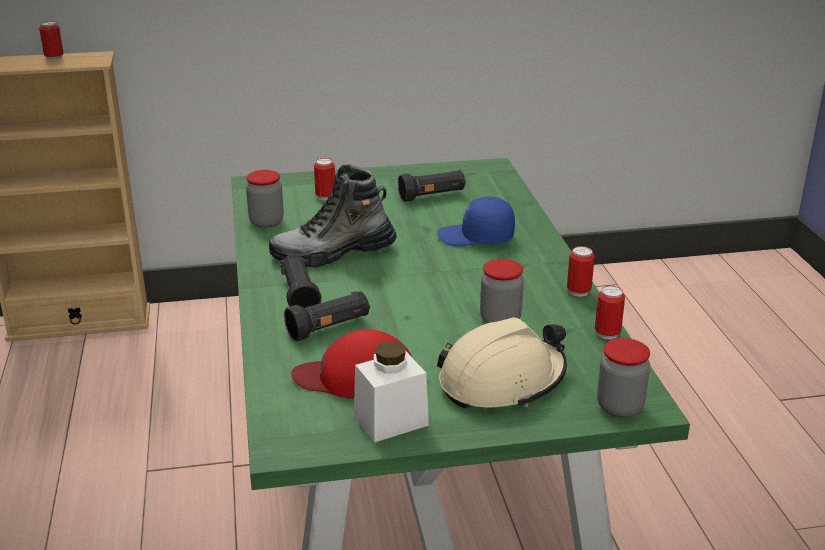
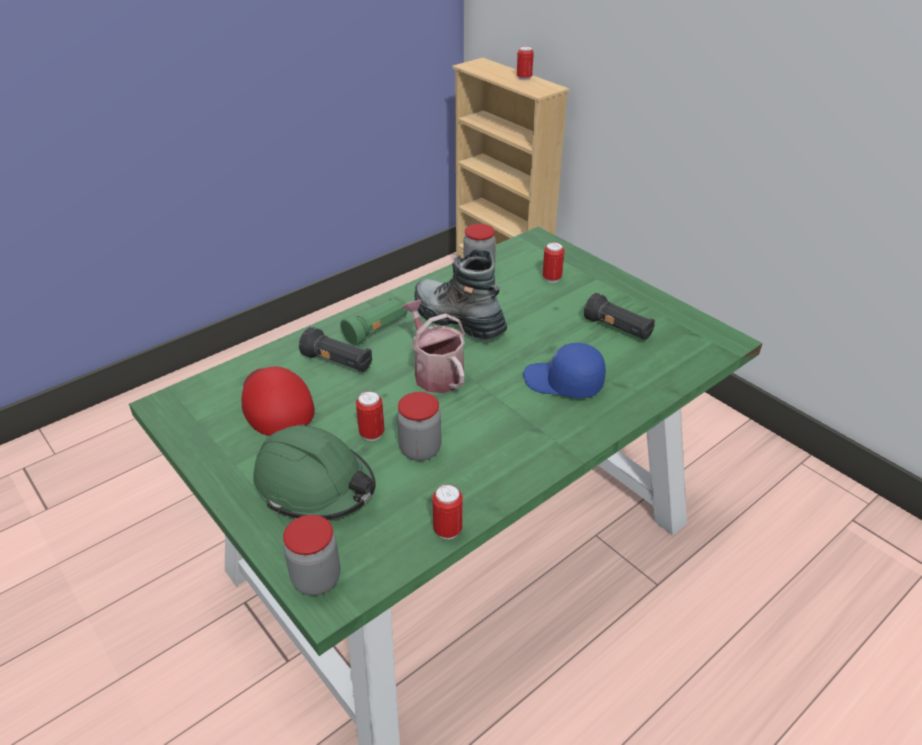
camera: 60 degrees right, 10 degrees up
(299, 295) = (376, 330): black flashlight -> green flashlight
(391, 420) = (223, 443): white jar -> none
(400, 285) = (435, 372): none -> watering can
(476, 237) = (563, 383): blue cap -> blue cap turned 45 degrees counterclockwise
(502, 381) = (315, 485): beige hard hat -> green hard hat
(578, 291) = (516, 484): can -> can (372, 434)

